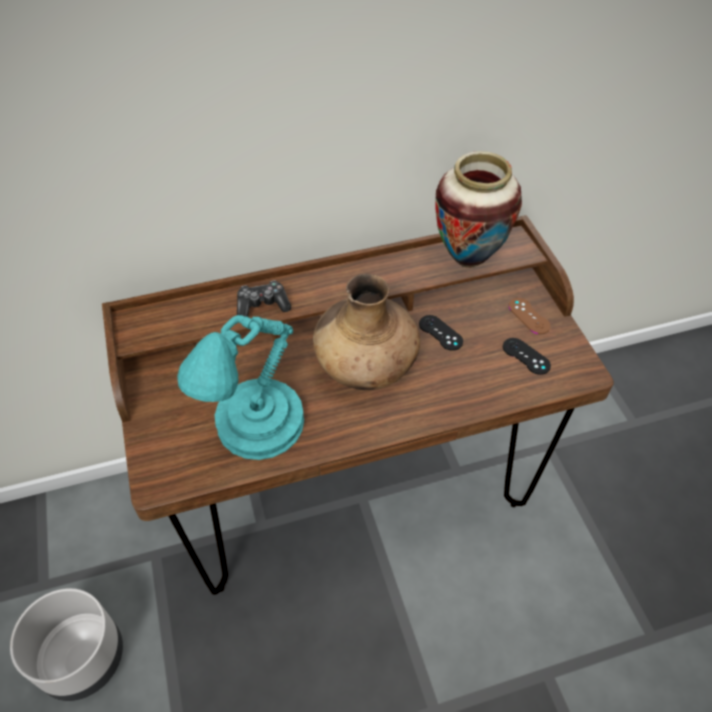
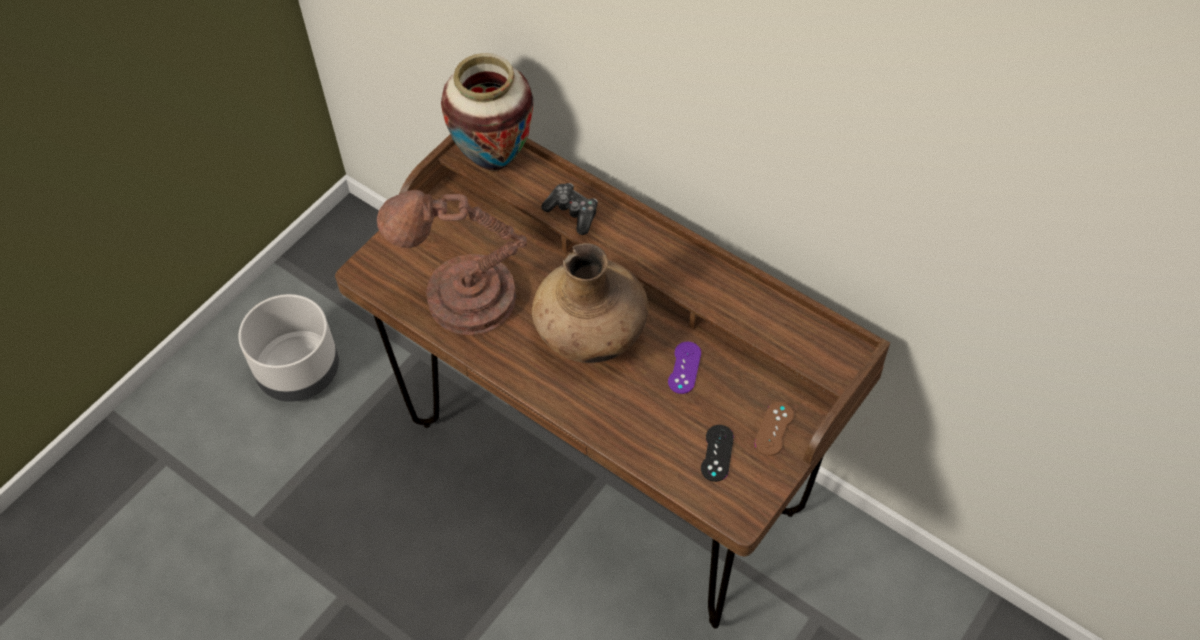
camera: 55 degrees right, 5 degrees up
(256, 428) = (463, 299): turquoise table lamp -> brown table lamp
(440, 333) = (684, 368): black game controller -> purple game controller
(468, 259) = (776, 329): vase -> vase (494, 160)

